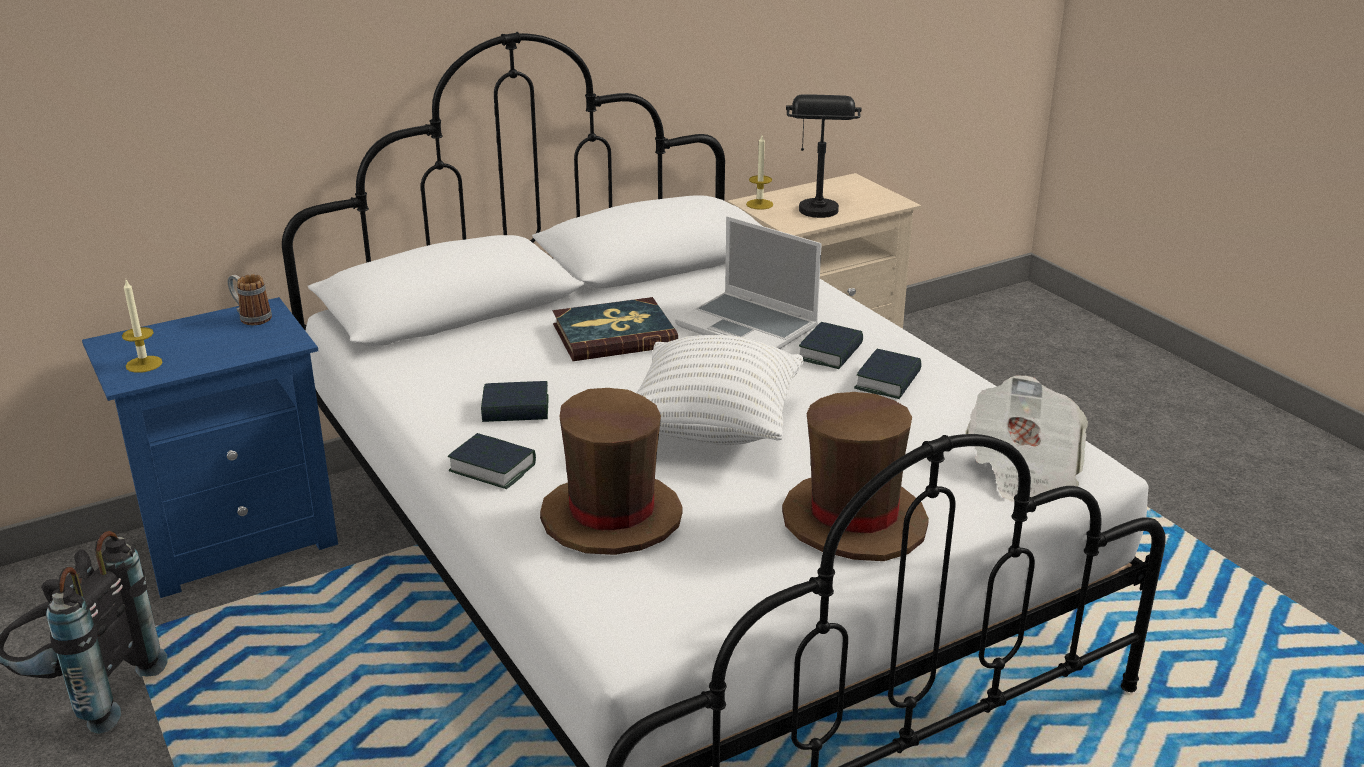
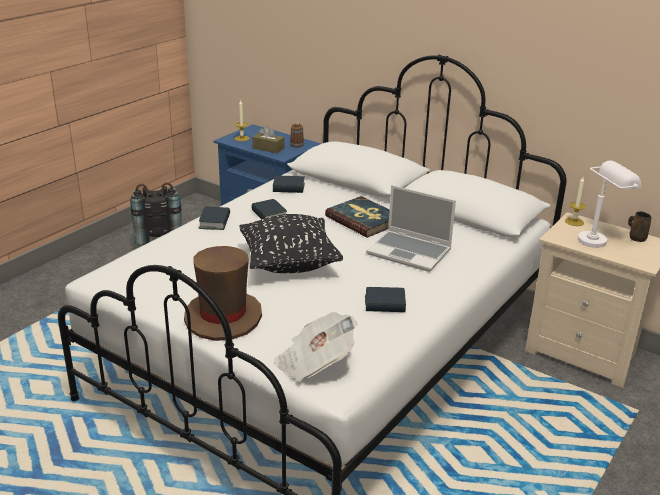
camera: 65 degrees right, 0 degrees up
(234, 348) = (268, 148): none -> brown tissue box
(610, 518) = (189, 256): brown hat -> none
(714, 428) = (289, 264): white pillow -> black pillow
(749, 327) = (410, 252): laptop -> laptop turned 75 degrees counterclockwise
(817, 205) = (599, 239): black table lamp -> white table lamp
(829, 187) = (636, 238): none -> brown mug
(830, 352) = (403, 281): book -> book (289, 188)

